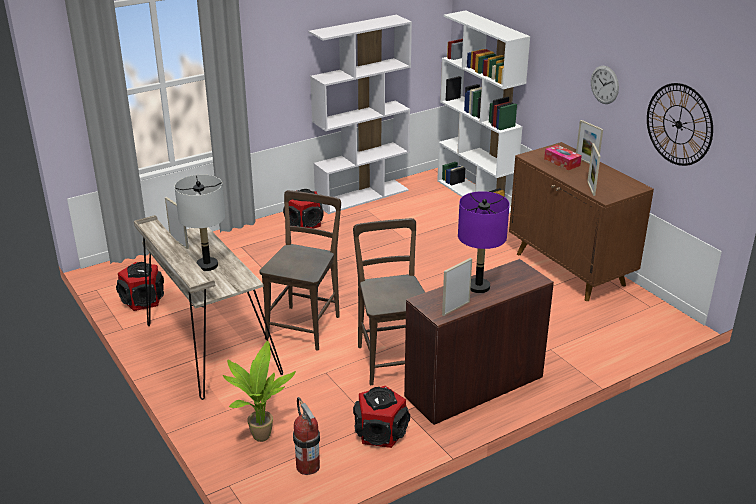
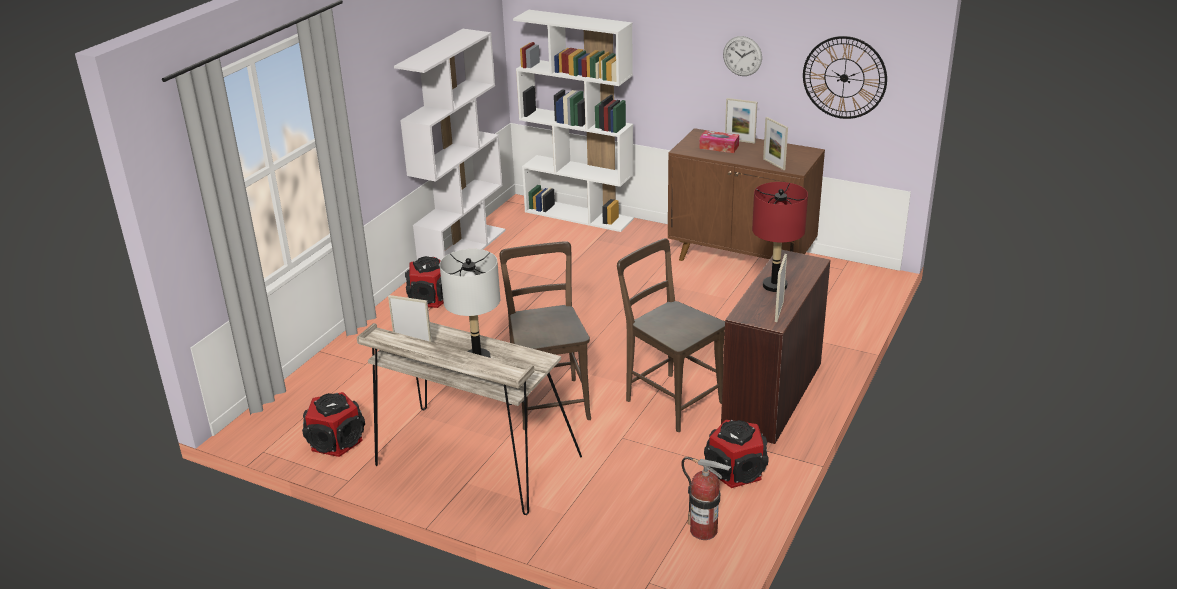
camera: 30 degrees left, 0 degrees up
(259, 435) = (624, 524): potted plant -> none
(479, 287) = (775, 285): purple table lamp -> red table lamp

